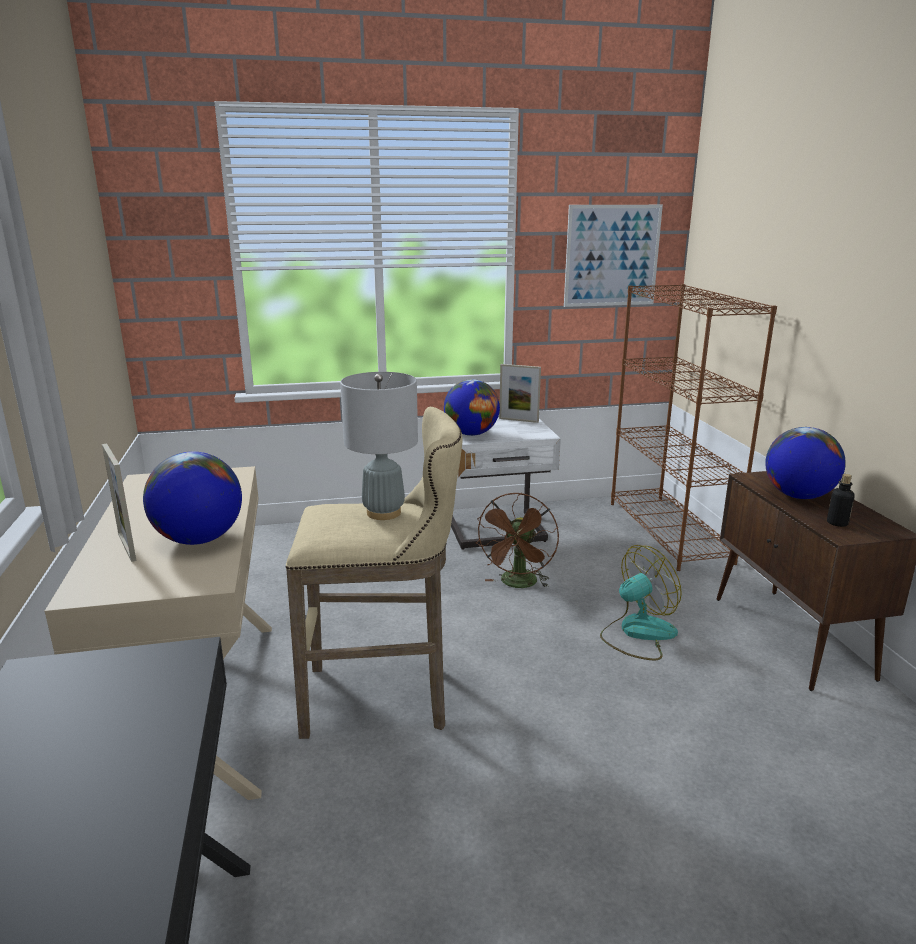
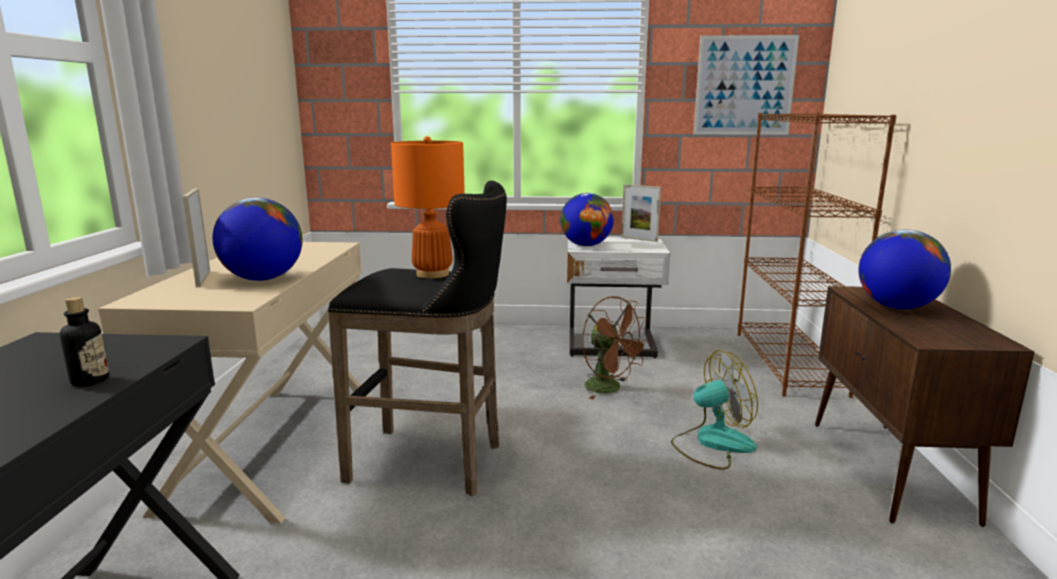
camera: 15 degrees right, 5 degrees down
(383, 698) = (433, 462): beige stool -> black stool
(384, 513) = (433, 274): grey table lamp -> orange table lamp
(518, 584) = (610, 389): brown fan -> brown fan turned 75 degrees counterclockwise
(837, 523) = (929, 331): bottle -> bottle (90, 381)

